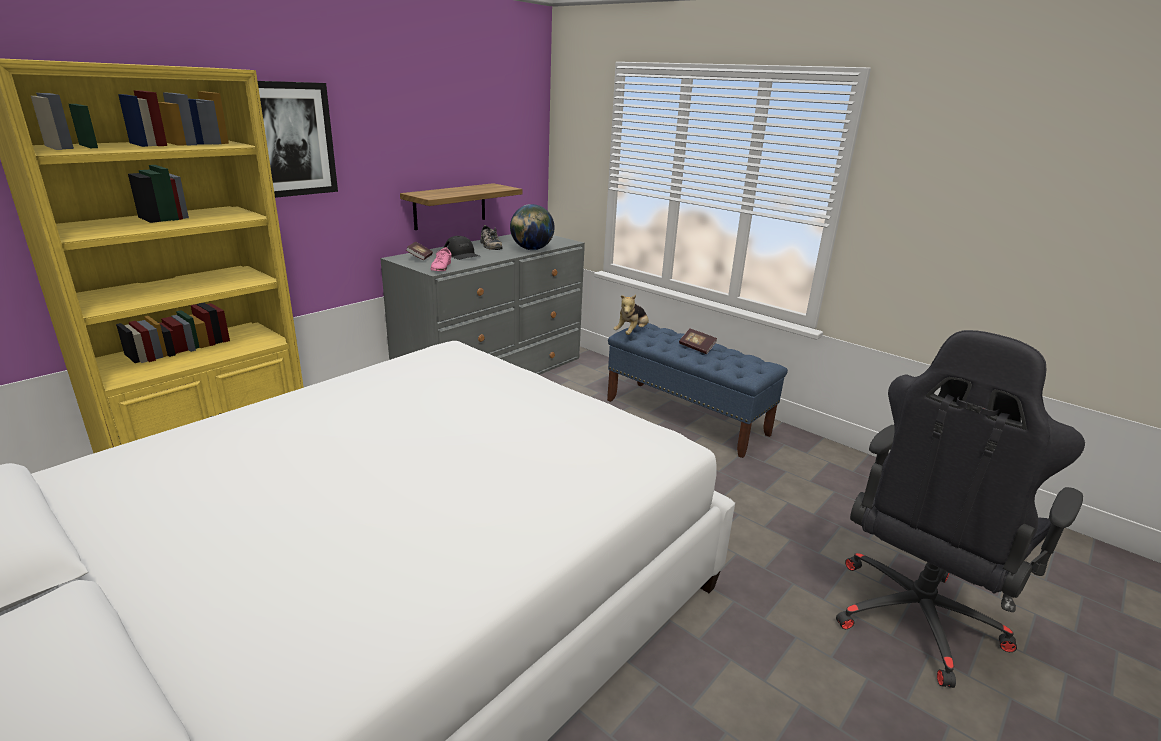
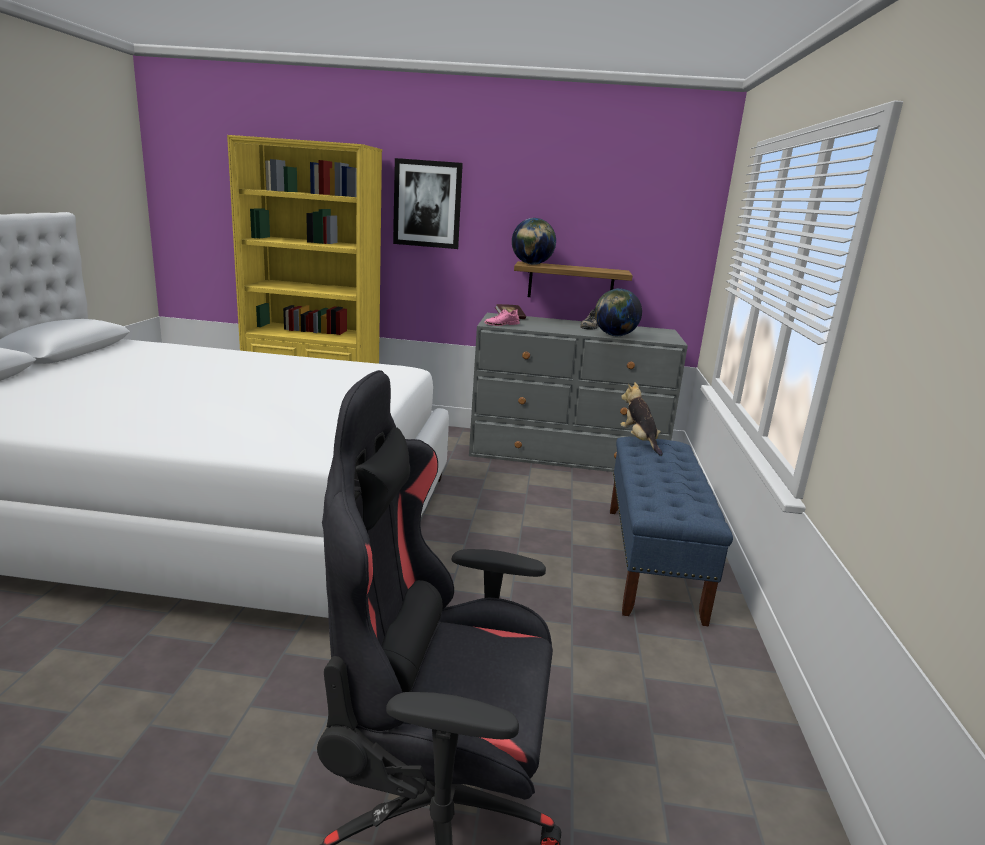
camera: 55 degrees right, 5 degrees down
(431, 195) = (531, 264): none -> globe
(462, 254) = (545, 324): black cap -> none
(632, 333) = (639, 441): plush toy -> plush toy turned 75 degrees clockwise
(696, 348) = (666, 473): book -> none

